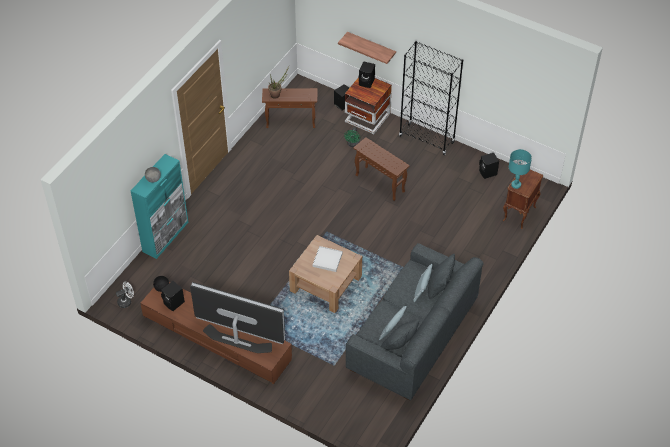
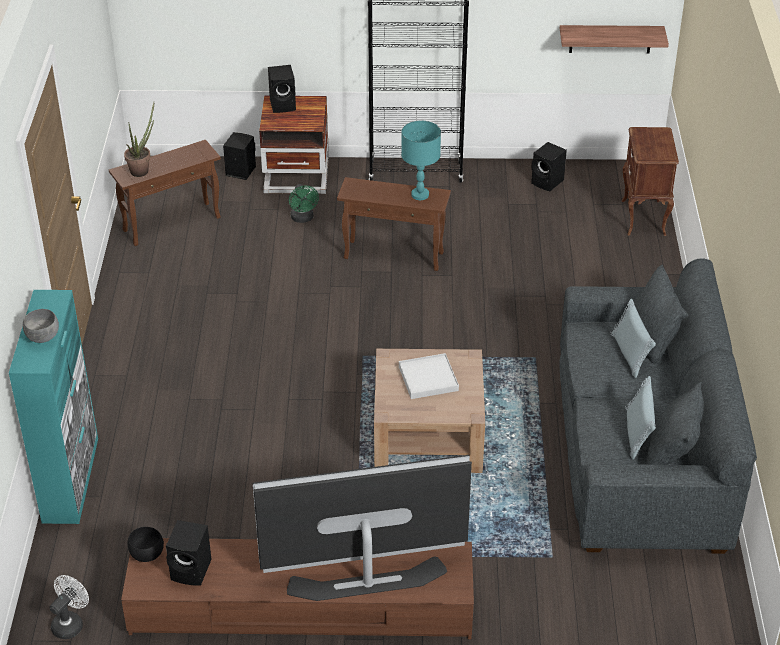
camera: 30 degrees left, 10 degrees down
(371, 47) = (277, 34): shelf -> shelf (610, 39)
(516, 184) = (645, 152): turquoise table lamp -> turquoise table lamp (420, 195)

